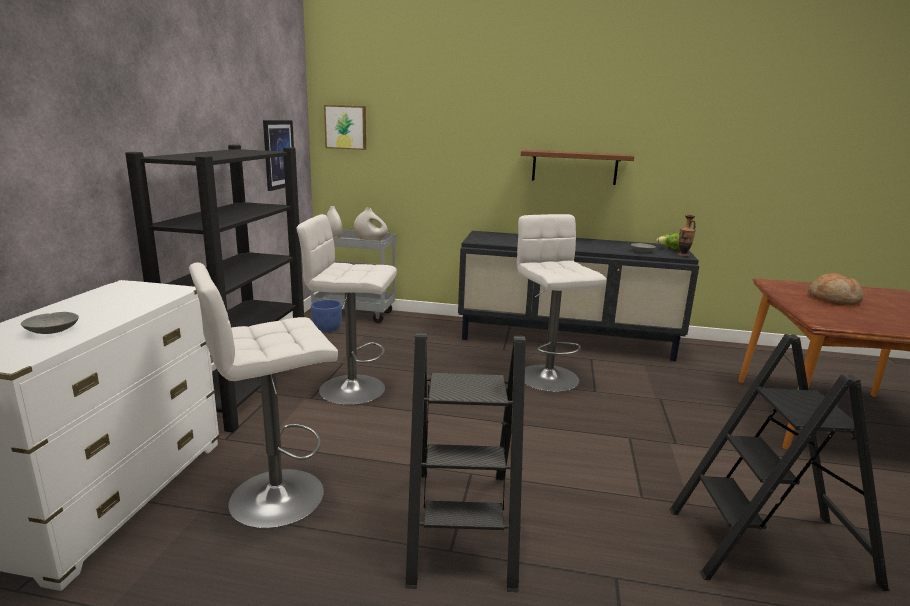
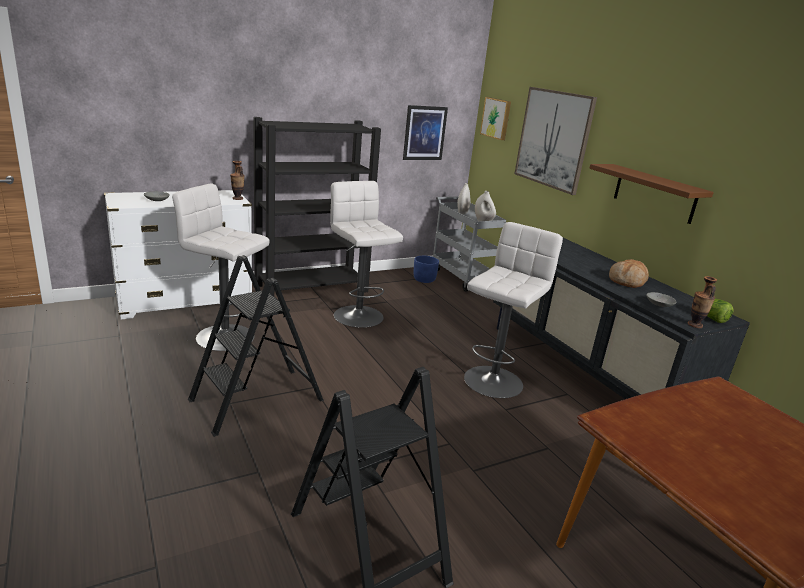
camera: 50 degrees right, 5 degrees up
(163, 287) = (237, 198): none -> vase
(440, 138) = (553, 139): none -> picture
(833, 299) = (730, 430): bread -> bread (627, 281)

